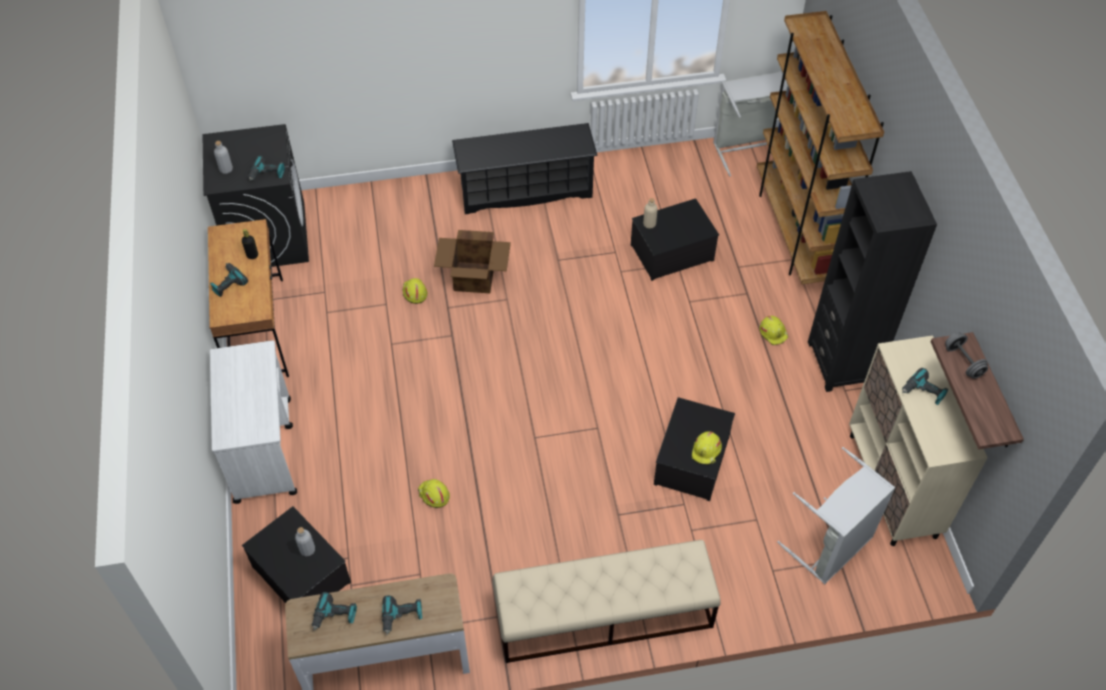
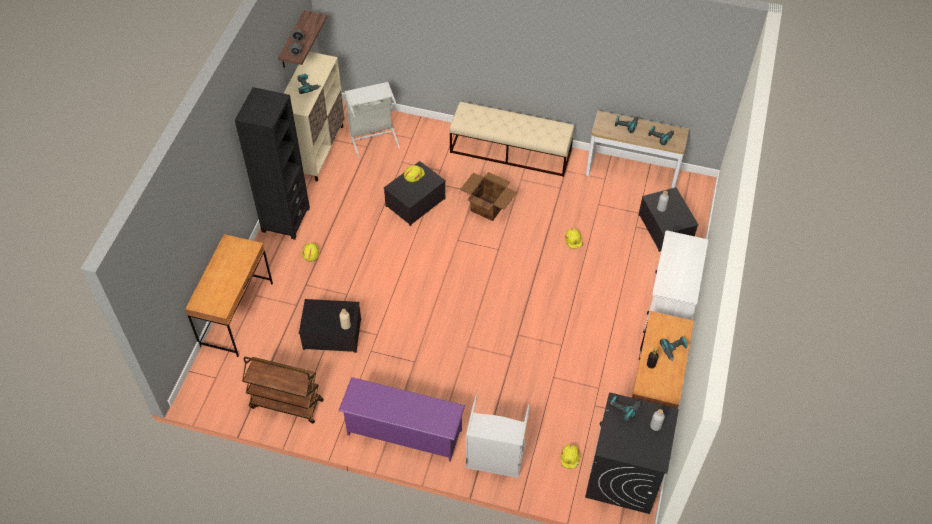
camera: 155 degrees left, 0 degrees up
(414, 293) = (529, 377): yellow hard hat -> yellow hard hat (570, 458)
(474, 277) = (481, 372): cardboard box -> cardboard box (487, 206)
(525, 190) = (403, 432): black shoe rack -> purple shoe rack
(666, 171) = (286, 404): none -> brown cart
(746, 149) = (211, 397): grey laundry basket -> grey laundry basket (494, 460)
(795, 231) = (237, 314): brown bookcase -> brown desk

